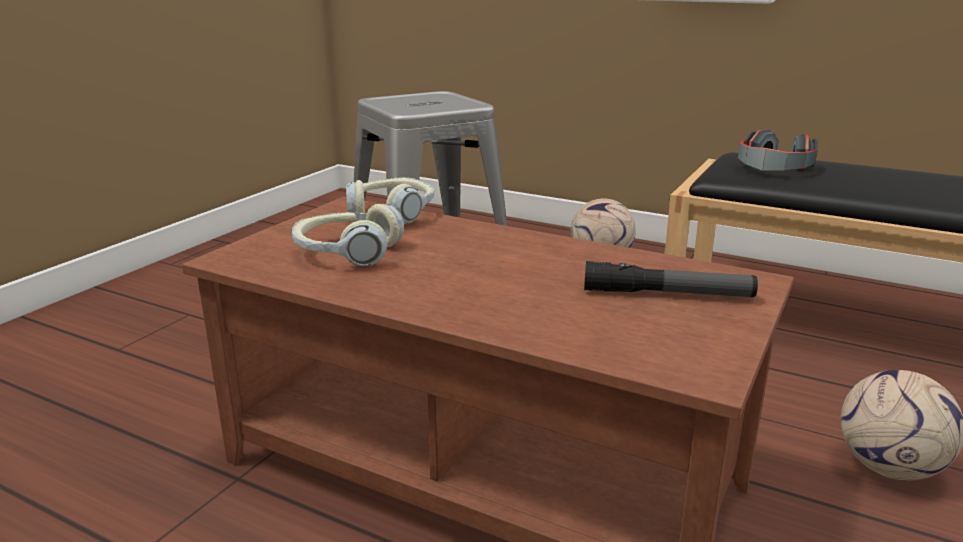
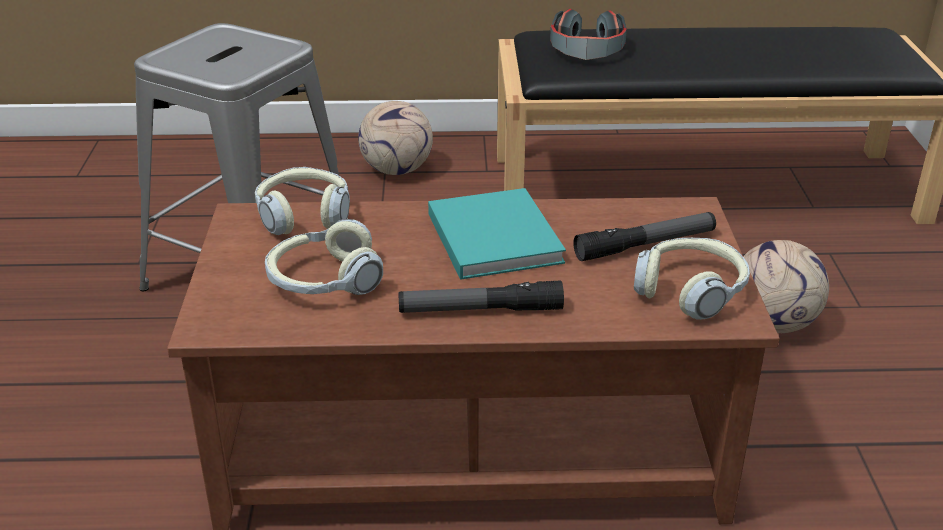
camera: 30 degrees left, 10 degrees up
(444, 301) = (480, 310): none -> flashlight
(525, 256) = (493, 235): none -> turquoise book
(676, 339) = (691, 290): none -> headphones

